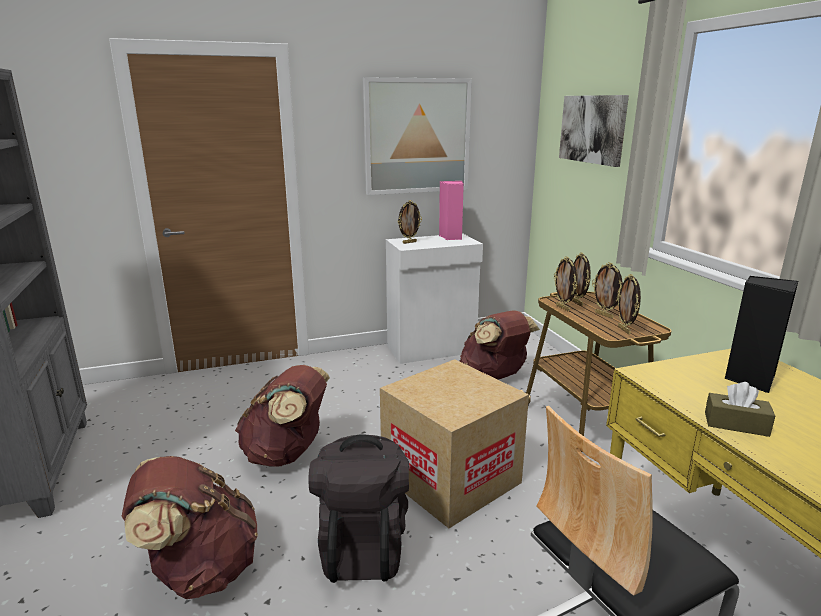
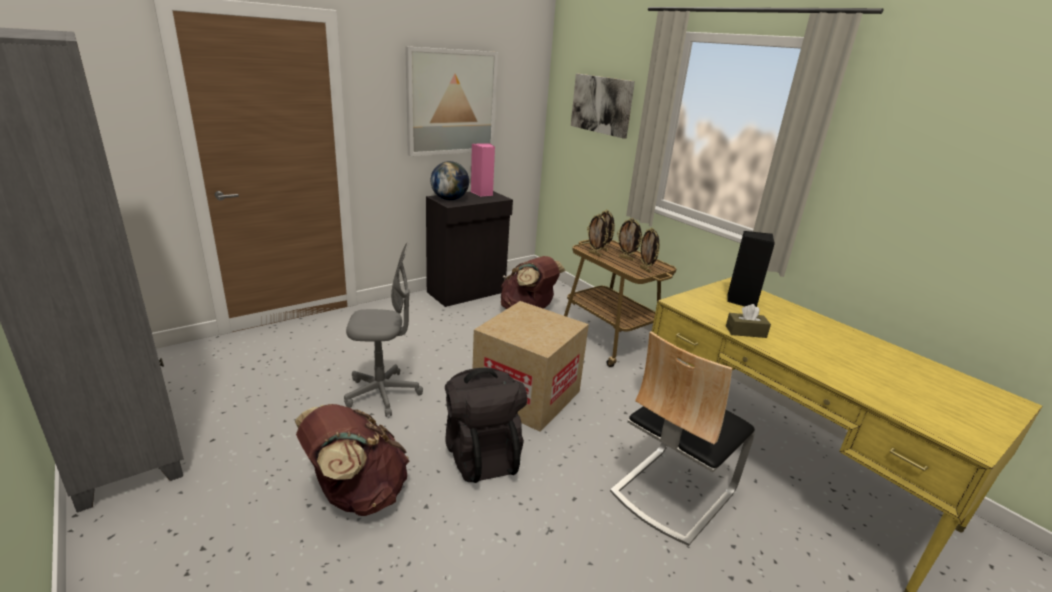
camera: 20 degrees left, 5 degrees up
(287, 454) = (382, 394): brown backpack -> grey office chair
(409, 242) = (449, 199): picture frame -> globe
(432, 349) = (467, 292): white cabinet -> black cabinet

